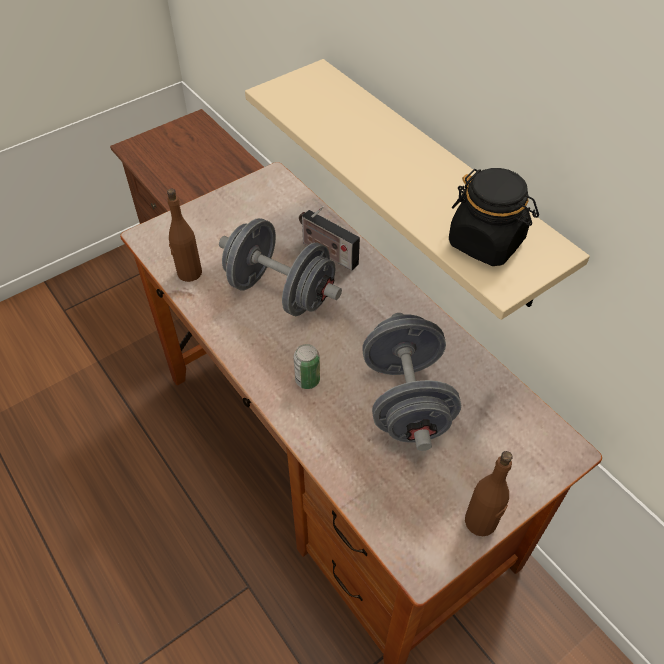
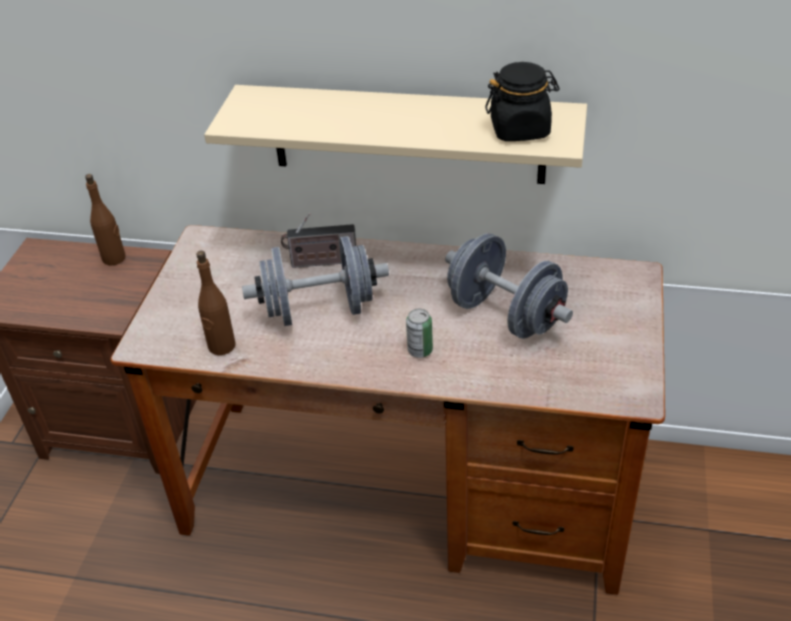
camera: 40 degrees left, 10 degrees down
(481, 522) = (639, 347): brown bottle -> brown bottle (114, 258)

